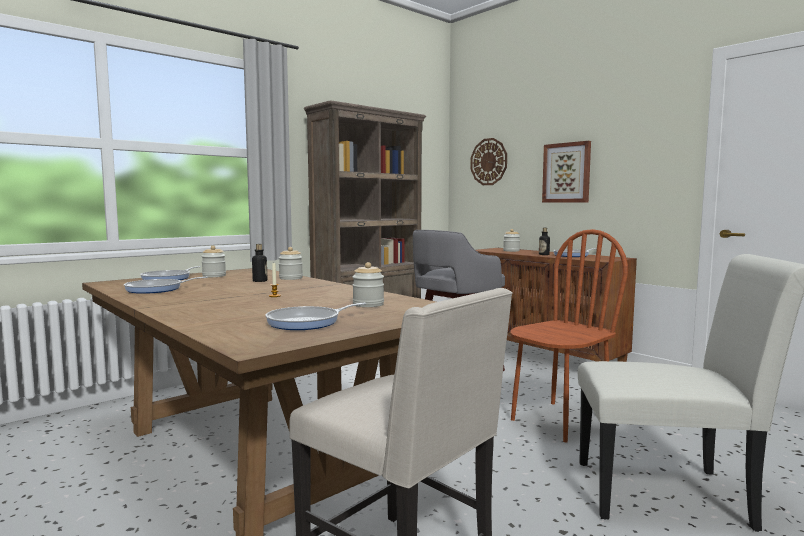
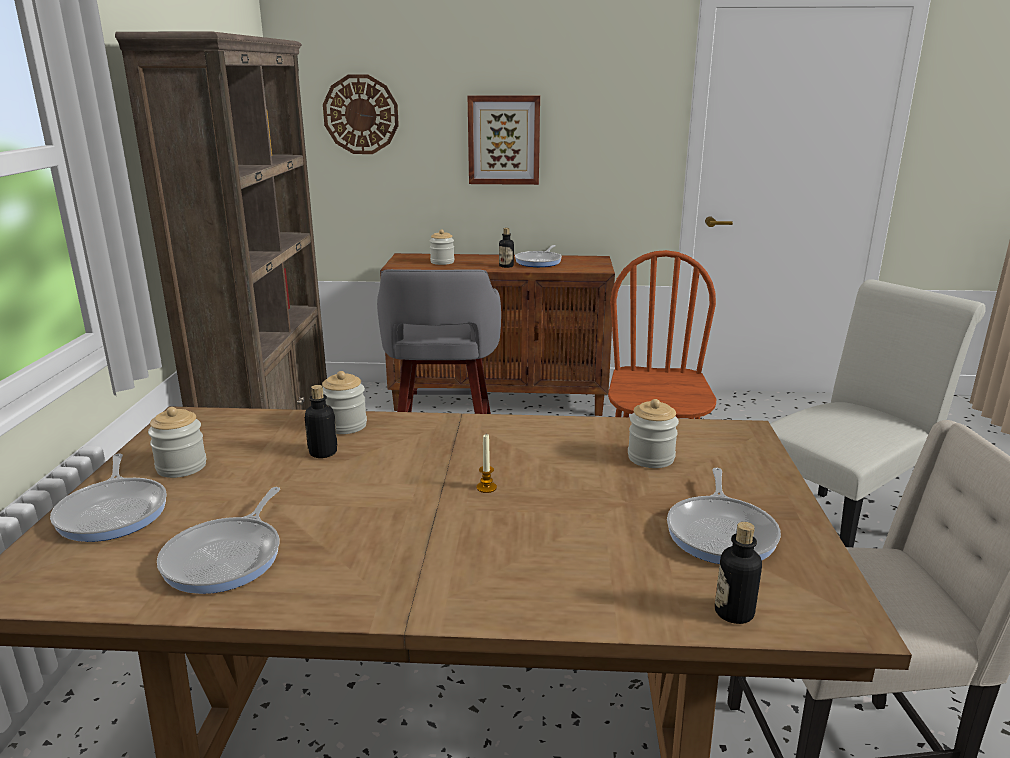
camera: 45 degrees left, 15 degrees up
(225, 334) = (734, 612): none -> bottle

